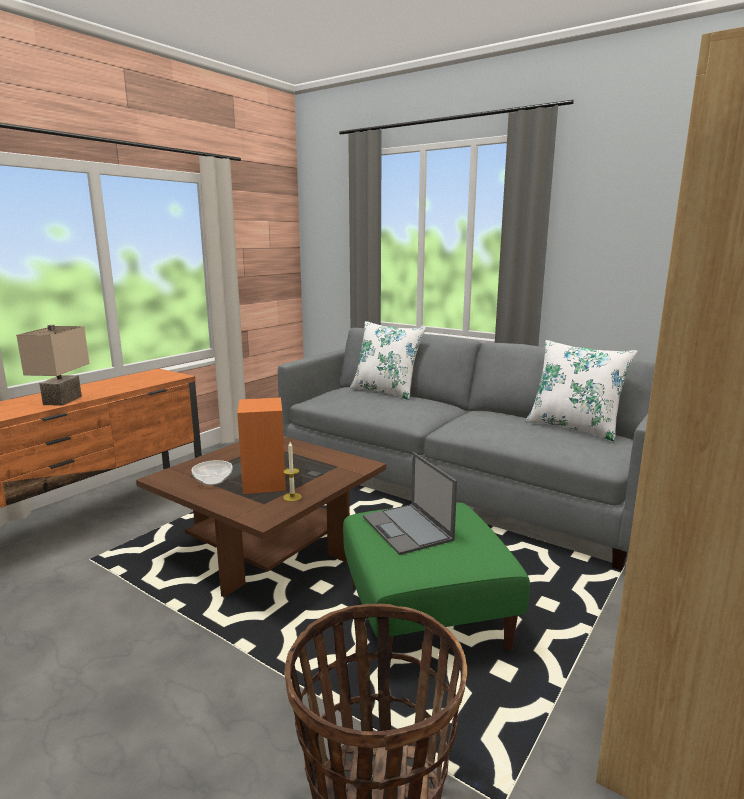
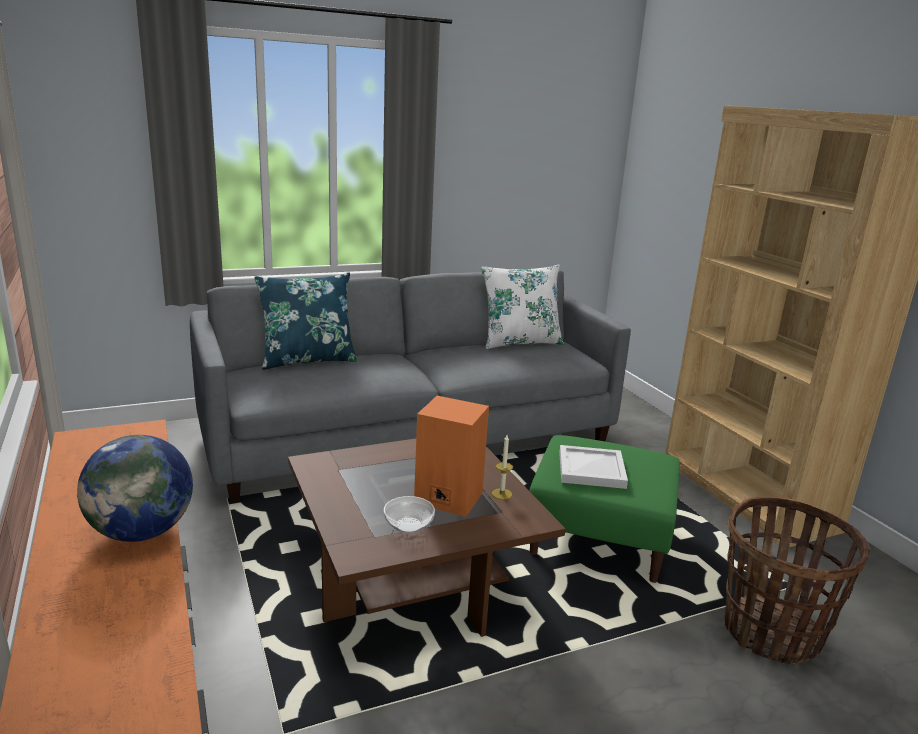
camera: 60 degrees left, 5 degrees up
(64, 400) = (142, 532): beige table lamp -> globe
(386, 391) = (308, 360): white pillow -> blue pillow
(408, 529) = (592, 469): laptop -> white tray

